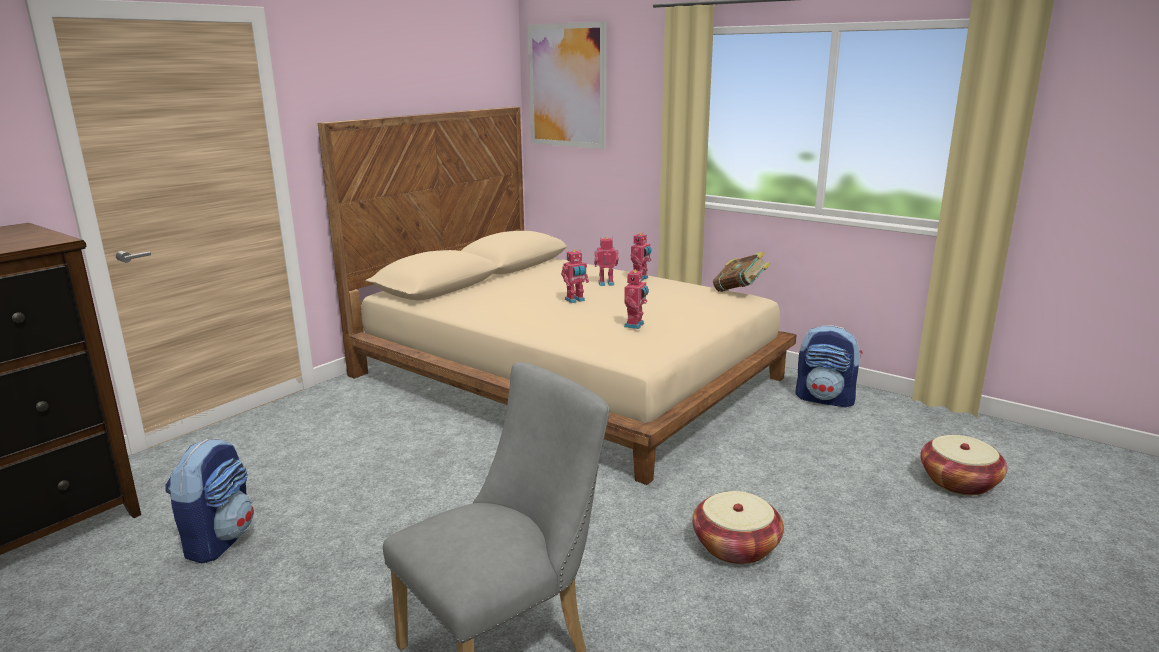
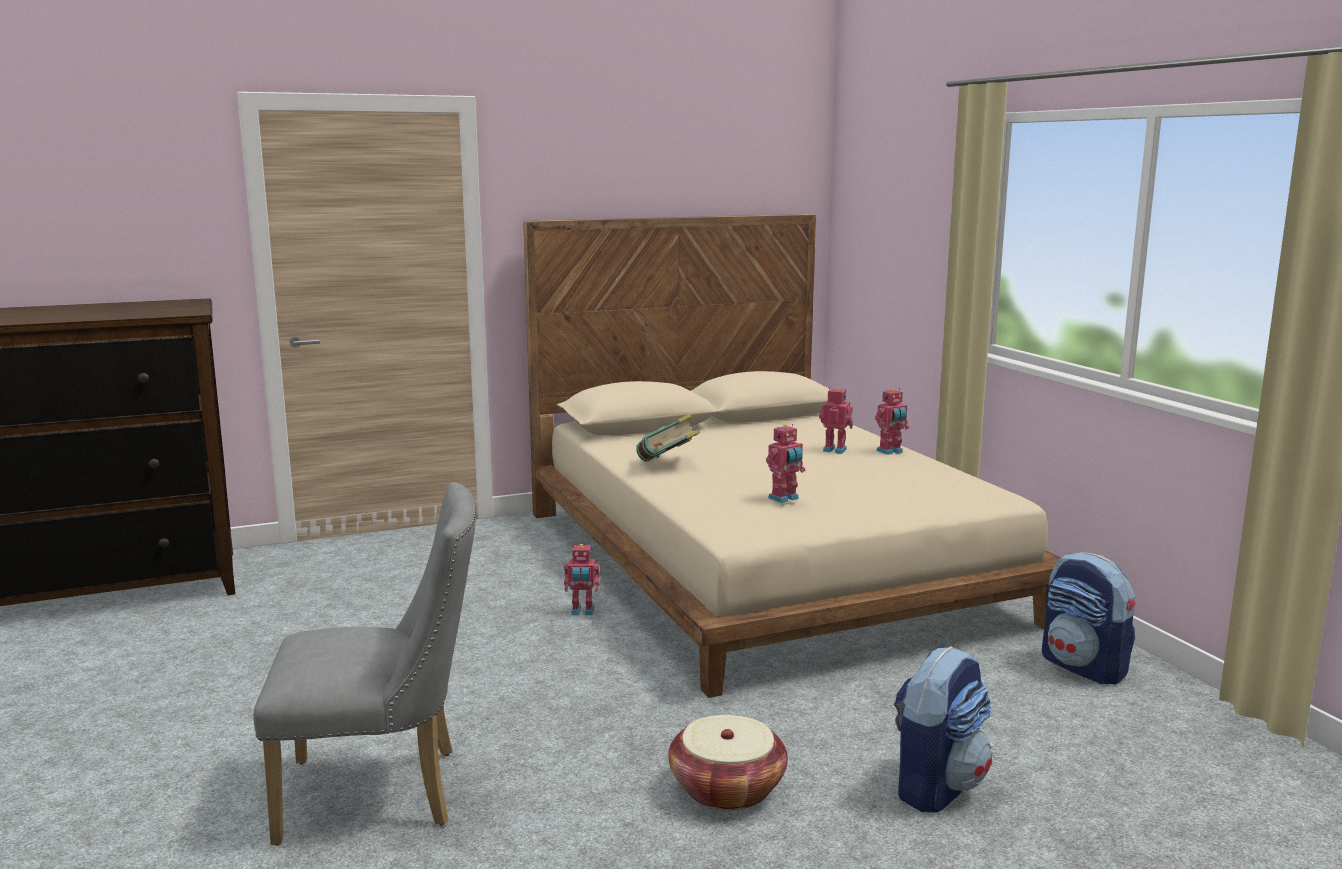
camera: 30 degrees right, 5 degrees down
(219, 540) = (266, 631): backpack -> backpack (936, 786)
(567, 86) = (871, 189): picture -> none
(575, 300) = (763, 461): toy robot -> toy robot (582, 612)
(740, 292) = (999, 487): book -> book (667, 465)
(959, 482) = (1148, 818): basket -> none

